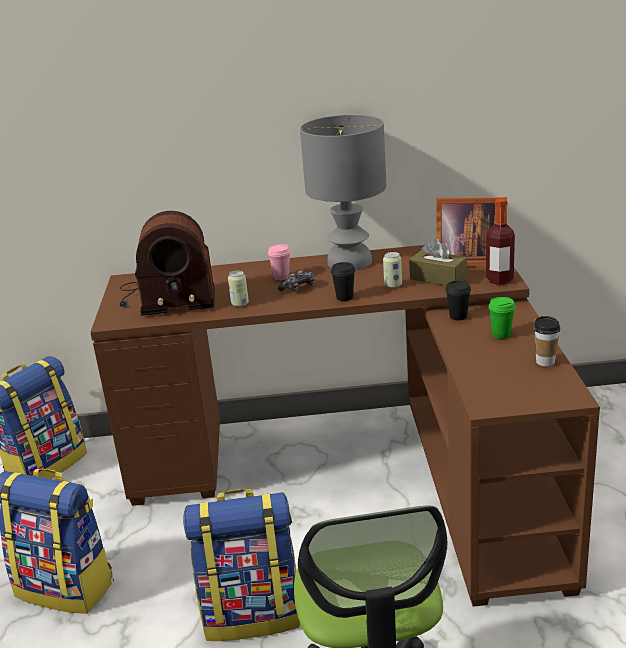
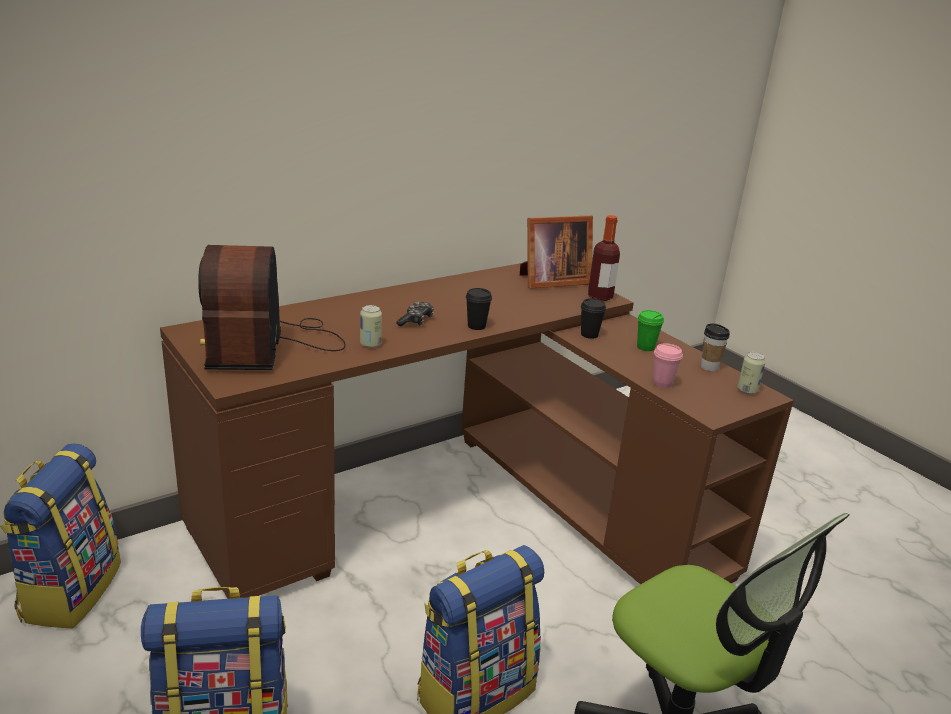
camera: 35 degrees left, 0 degrees up
(167, 297) = (270, 345): radio -> radio turned 120 degrees clockwise
(281, 277) = (382, 311): pink cup -> pink cup (662, 383)
(351, 262) = (439, 290): grey table lamp -> none
(393, 285) = (510, 310): can -> can (747, 390)
(438, 278) = (544, 299): brown tissue box -> none

